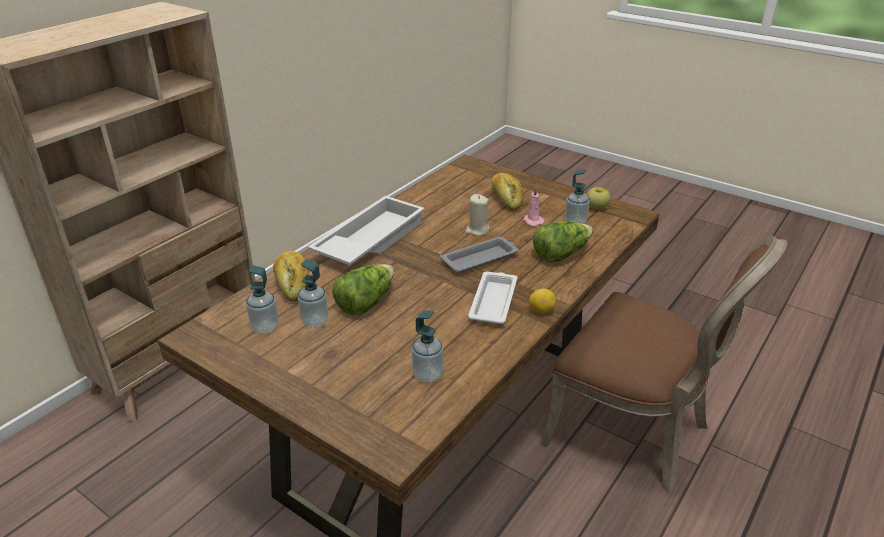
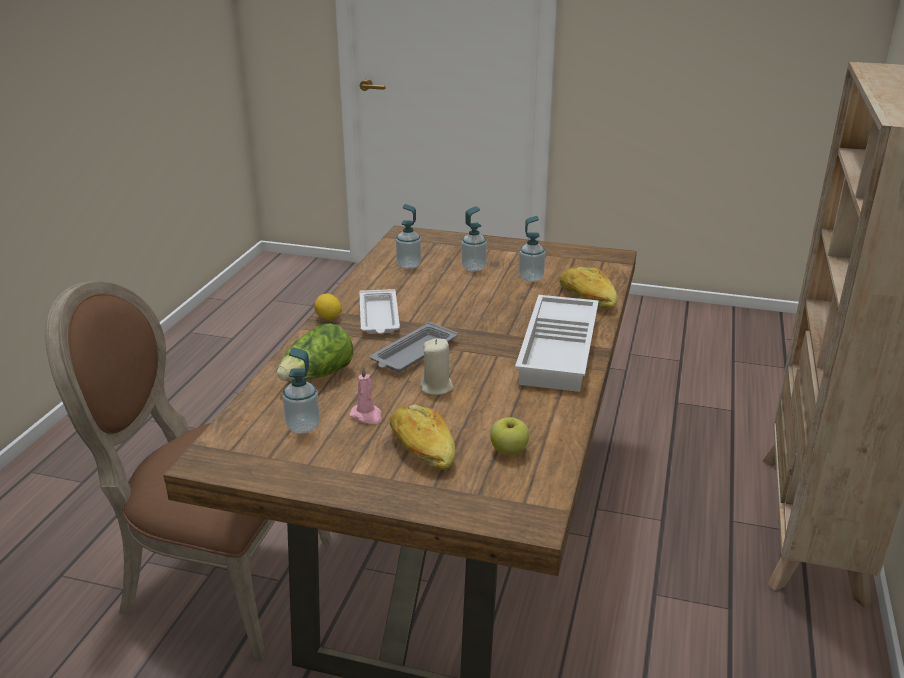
camera: 160 degrees right, 5 degrees down
(265, 327) = (566, 268): soap dispenser -> soap dispenser (473, 268)
(365, 302) = (501, 297): lettuce -> none
(596, 208) = (270, 461): apple -> apple (509, 451)

